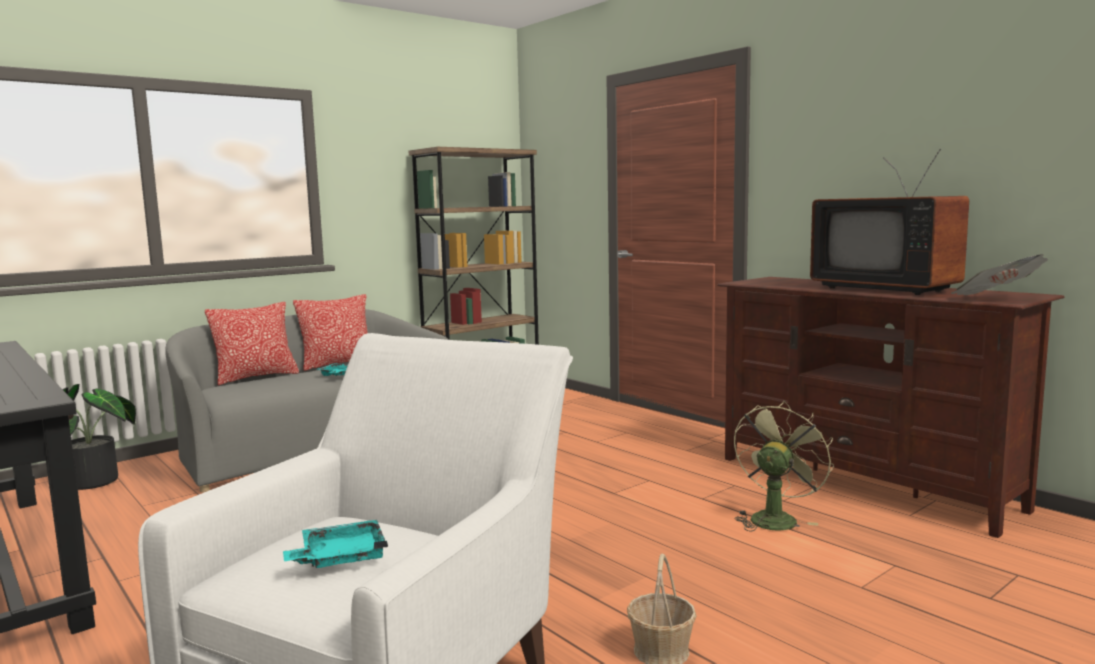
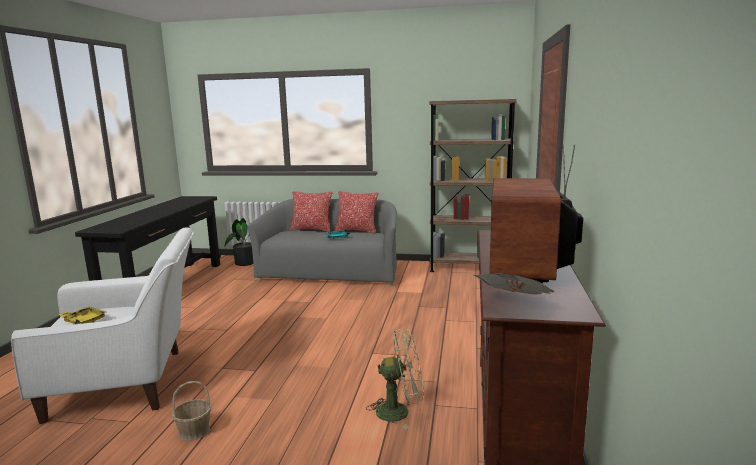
camera: 50 degrees right, 5 degrees up
(340, 557) = (84, 321): turquoise tray -> yellow tray

